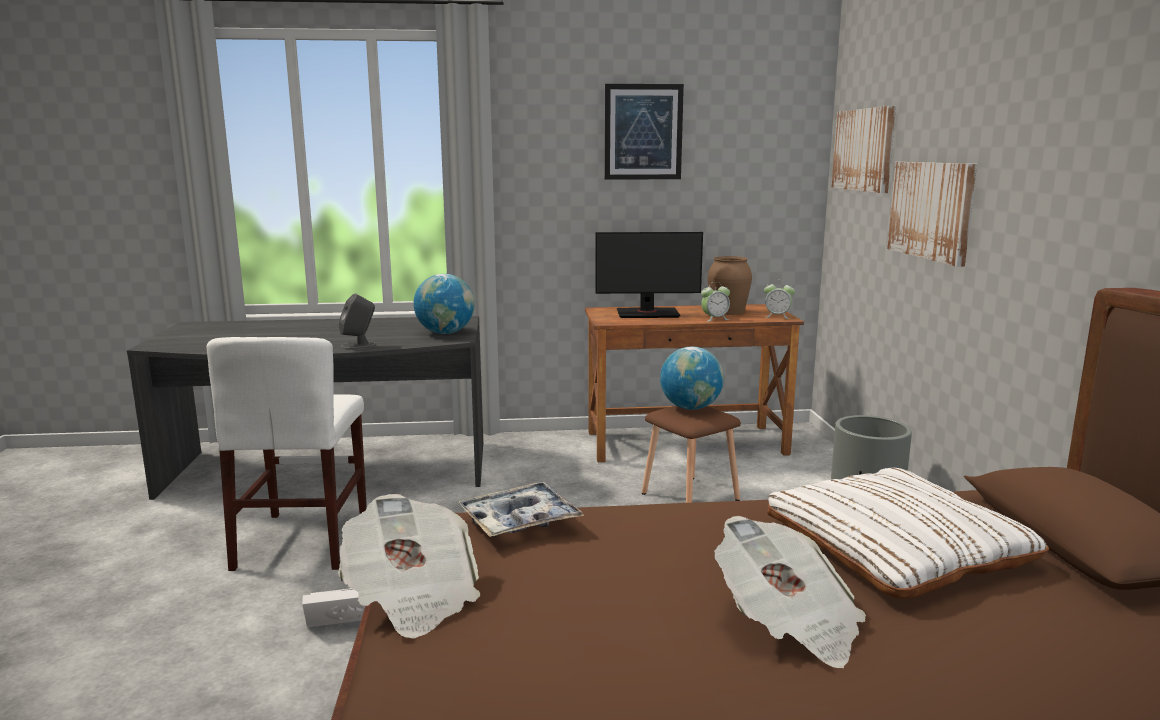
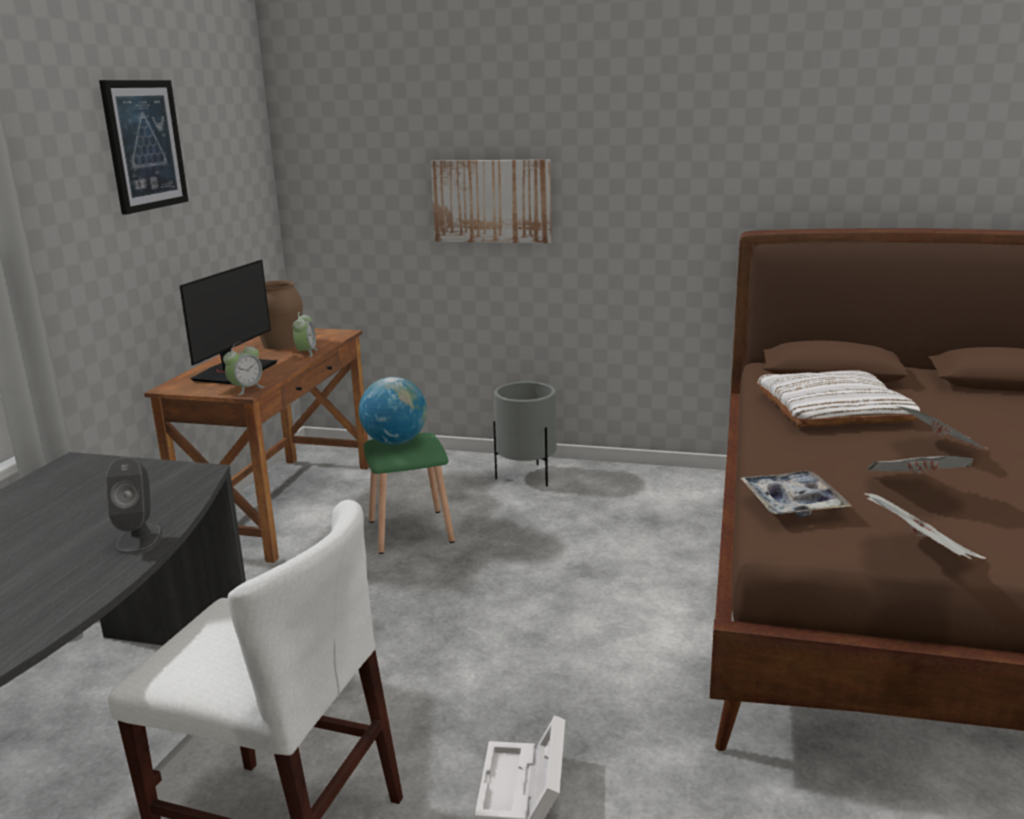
camera: 70 degrees left, 5 degrees up
(445, 333) = (149, 478): globe -> none
(601, 593) = (914, 489): none -> newspaper
(689, 497) = (411, 532): brown stool -> green stool
(777, 316) = (332, 333): alarm clock -> alarm clock (246, 389)
(864, 150) = (354, 150): picture -> none

